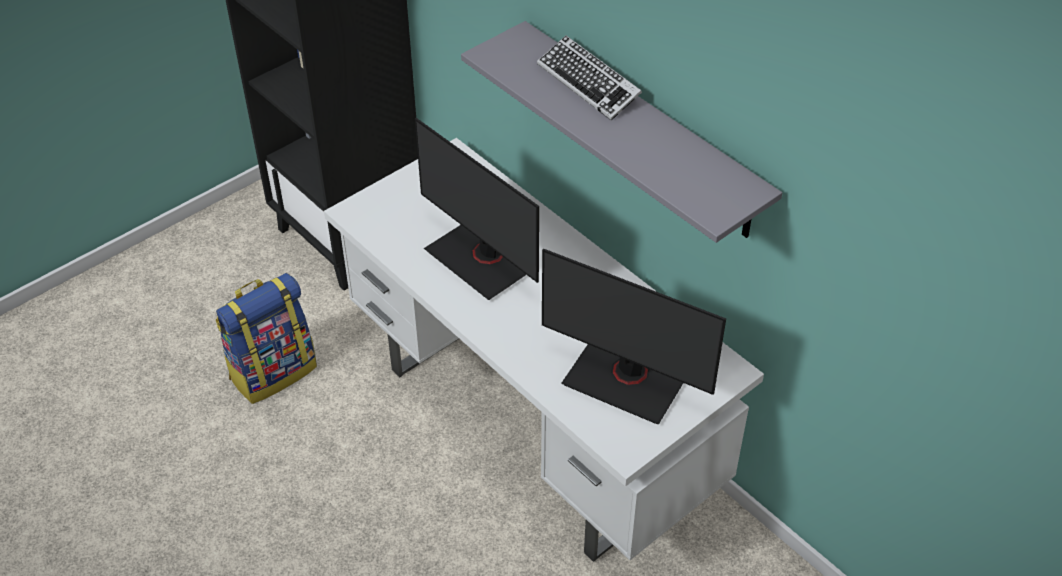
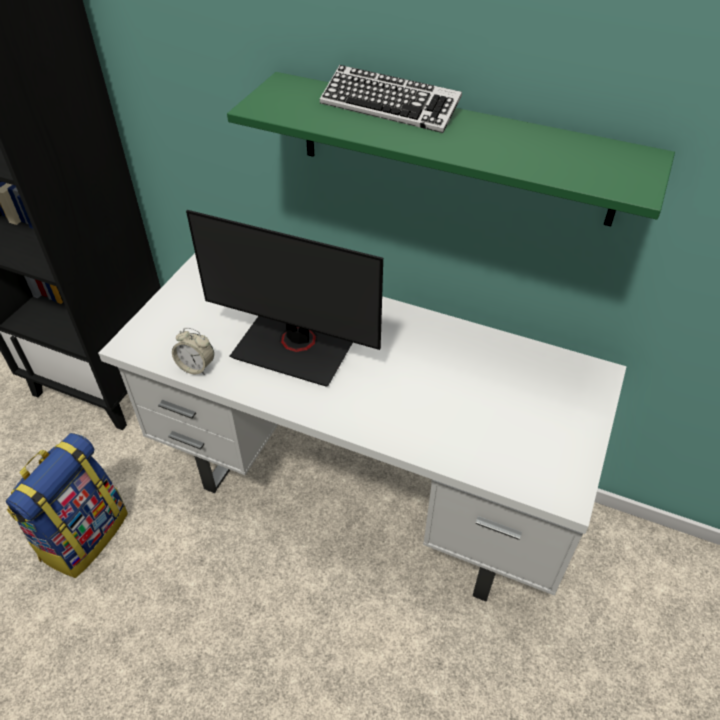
camera: 25 degrees left, 0 degrees up
(394, 248) = (196, 367): none -> alarm clock
(626, 379) = (512, 418): monitor -> none
(642, 131) = (454, 149): grey shelf -> green shelf

